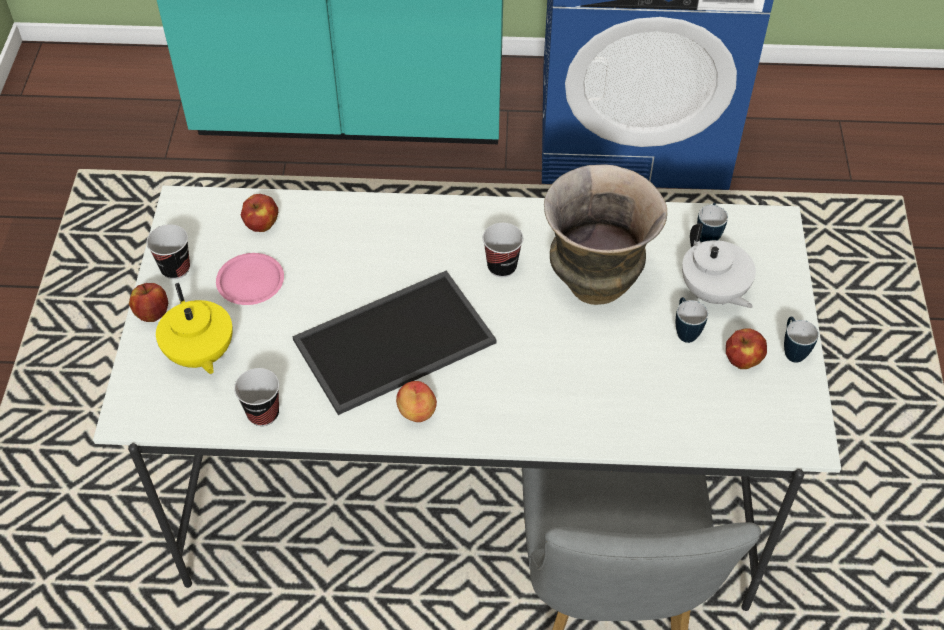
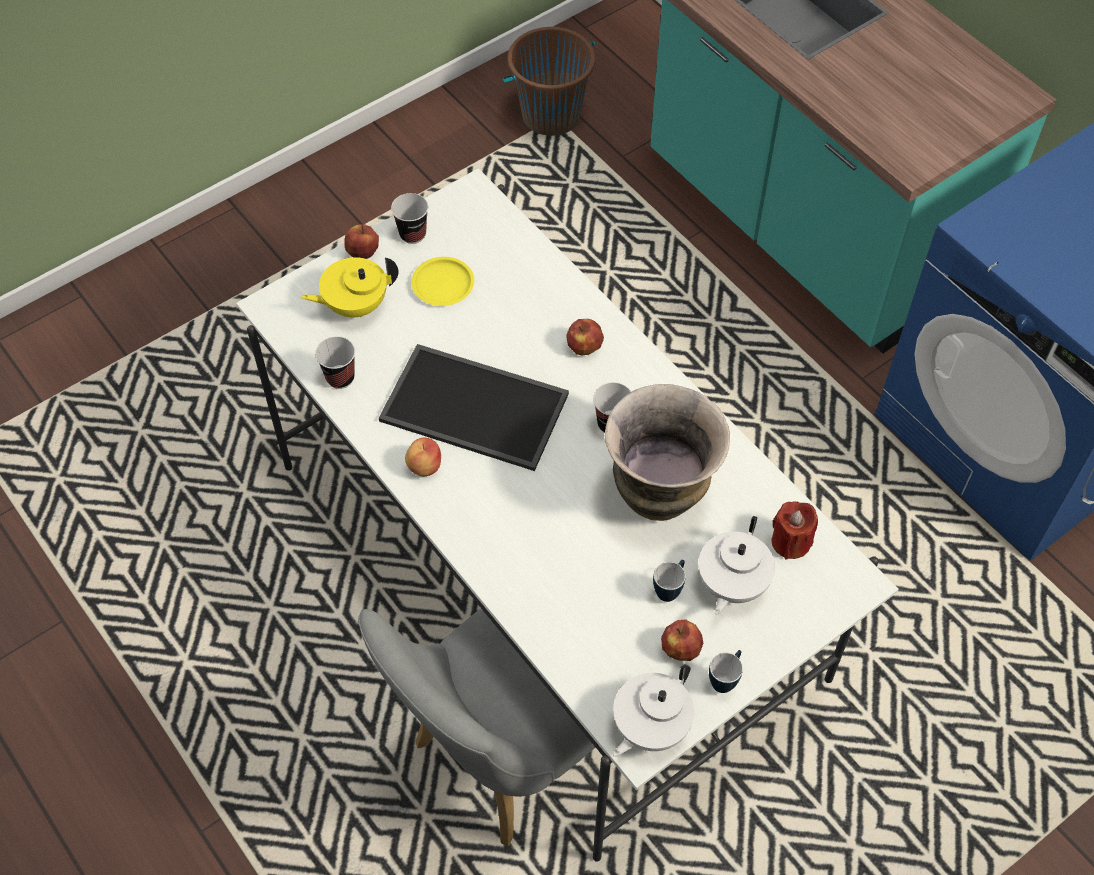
camera: 50 degrees right, 5 degrees up
(72, 171) = (551, 115): none -> brown bucket
(200, 354) = (355, 305): yellow teapot -> yellow teapot turned 45 degrees clockwise
(250, 282) = (443, 284): pink plate -> yellow plate
(262, 224) = (501, 250): apple -> apple (584, 347)
(708, 236) = (791, 542): mug -> red candle
(794, 424) = (649, 726): none -> white teapot

